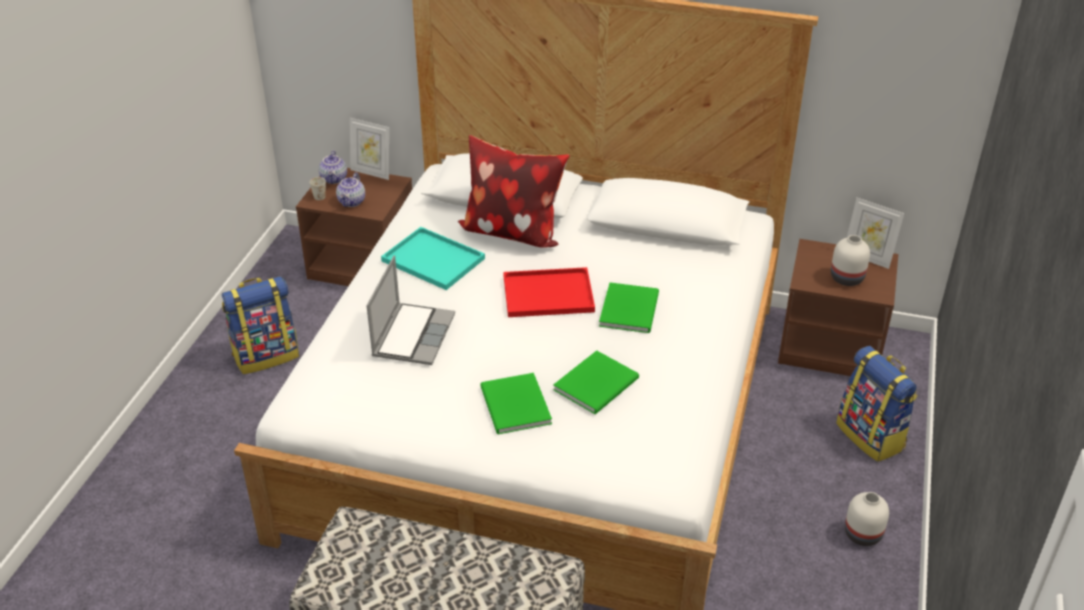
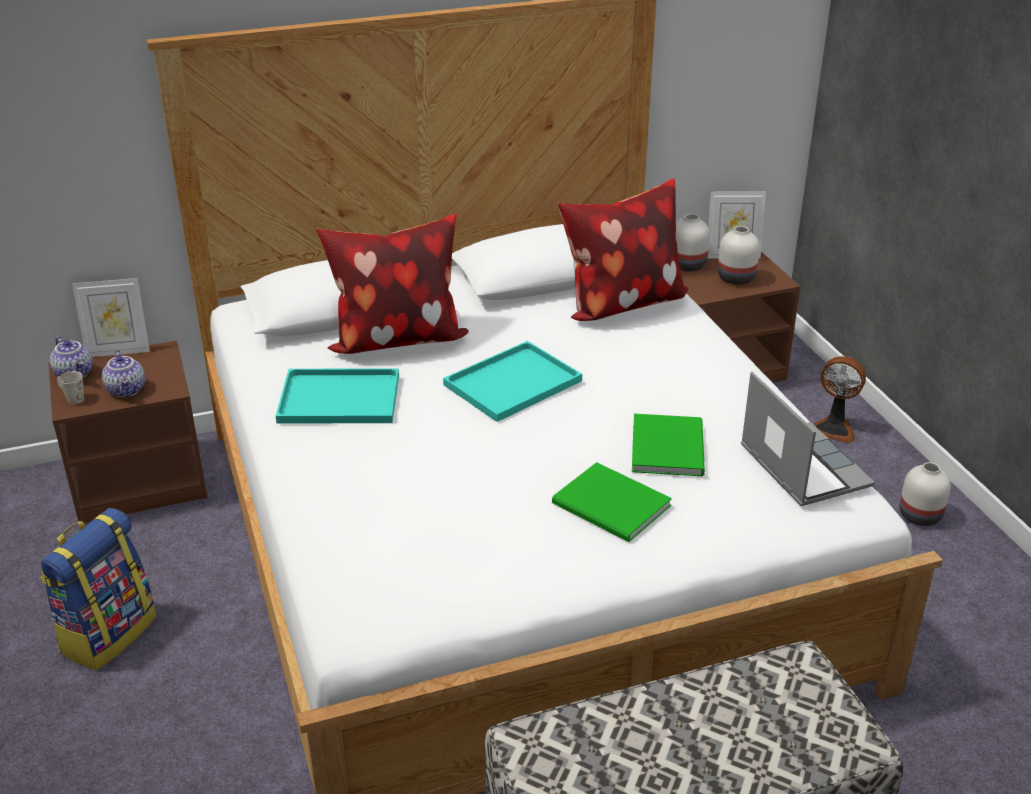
camera: 35 degrees left, 5 degrees down
(413, 335) = (413, 482): laptop -> laptop (802, 466)
(550, 293) = (513, 381): red tray -> turquoise tray
(631, 308) = (613, 364): green book -> none
(693, 265) = (621, 304): none -> pillow
(819, 252) = (686, 265): none -> white vase
(871, 436) = (834, 428): backpack -> fan

